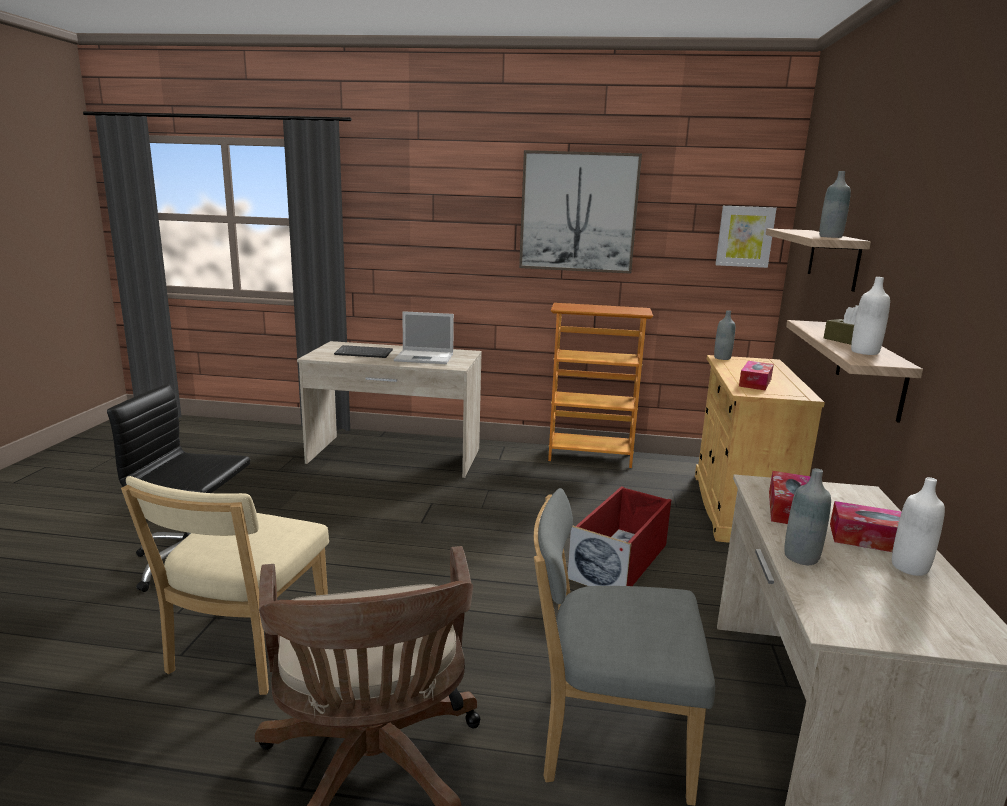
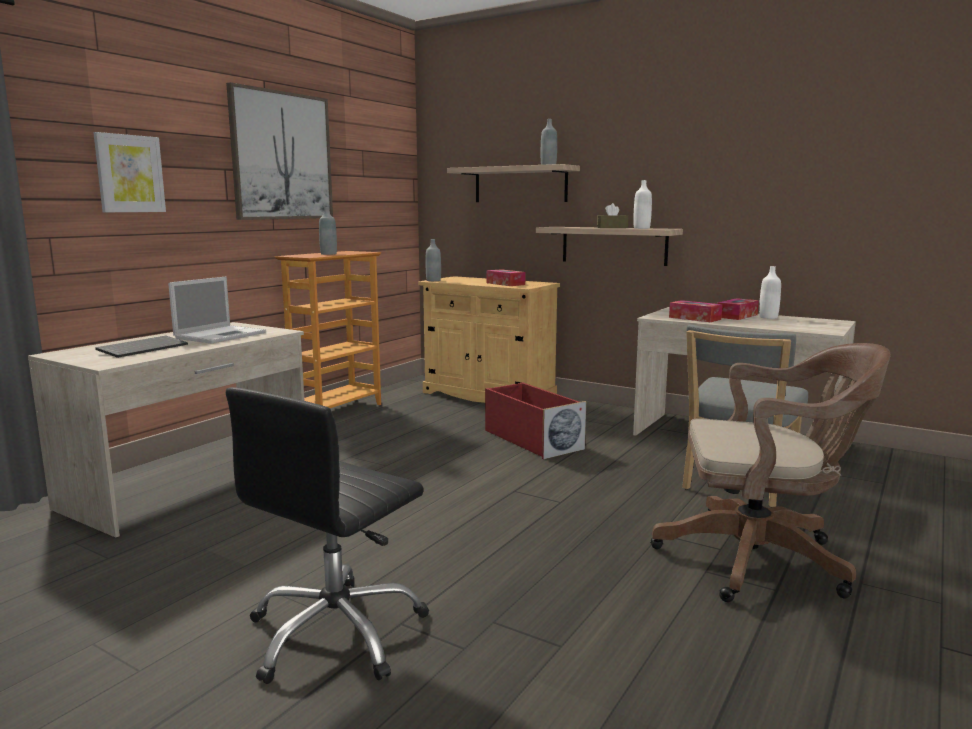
camera: 65 degrees left, 5 degrees down
(245, 651) = (575, 605): beige chair -> none
(744, 236) = (395, 180): picture -> picture (129, 174)
(801, 557) = (756, 325): grey bottle -> grey bottle (328, 254)

